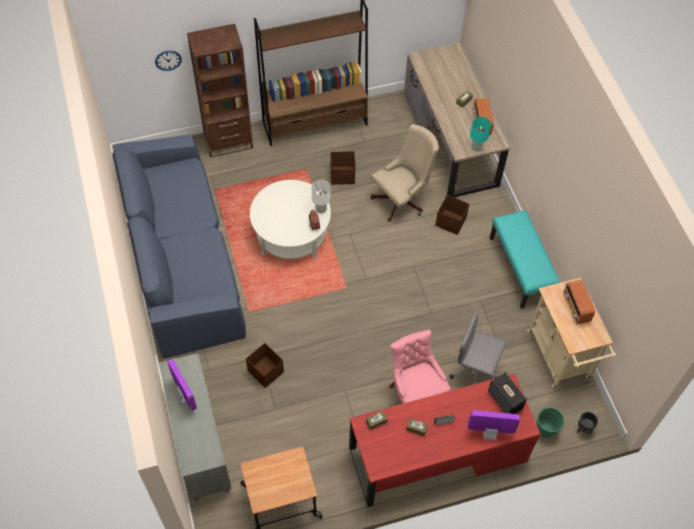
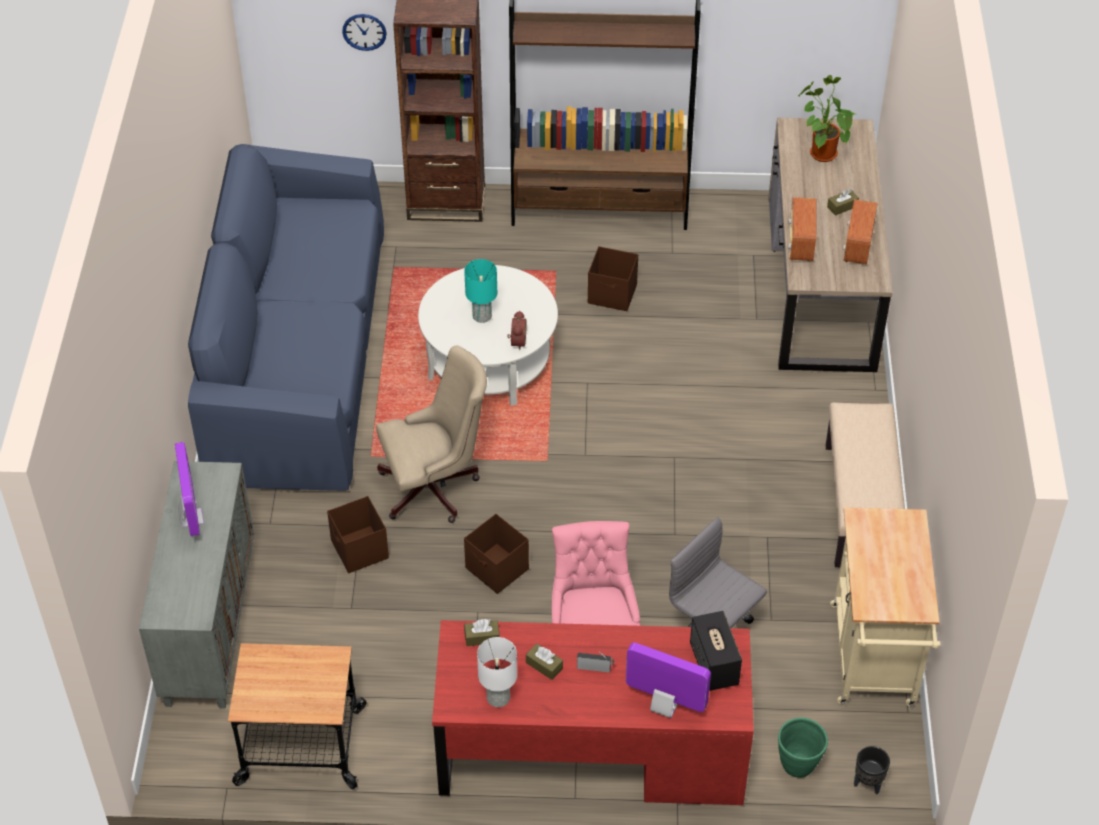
camera: 20 degrees right, 10 degrees down
(321, 209) = (540, 320): white table lamp -> white table lamp (498, 698)
(402, 199) = (698, 352): beige office chair -> beige office chair (435, 488)
(439, 70) = (820, 152): none -> potted plant
(451, 222) = (768, 407): brown storage box -> brown storage box (497, 569)
(476, 147) = (834, 279): turquoise table lamp -> turquoise table lamp (482, 315)
(520, 269) = (861, 506): turquoise bench -> beige bench
(576, 308) = (896, 554): radio -> radio (800, 244)

